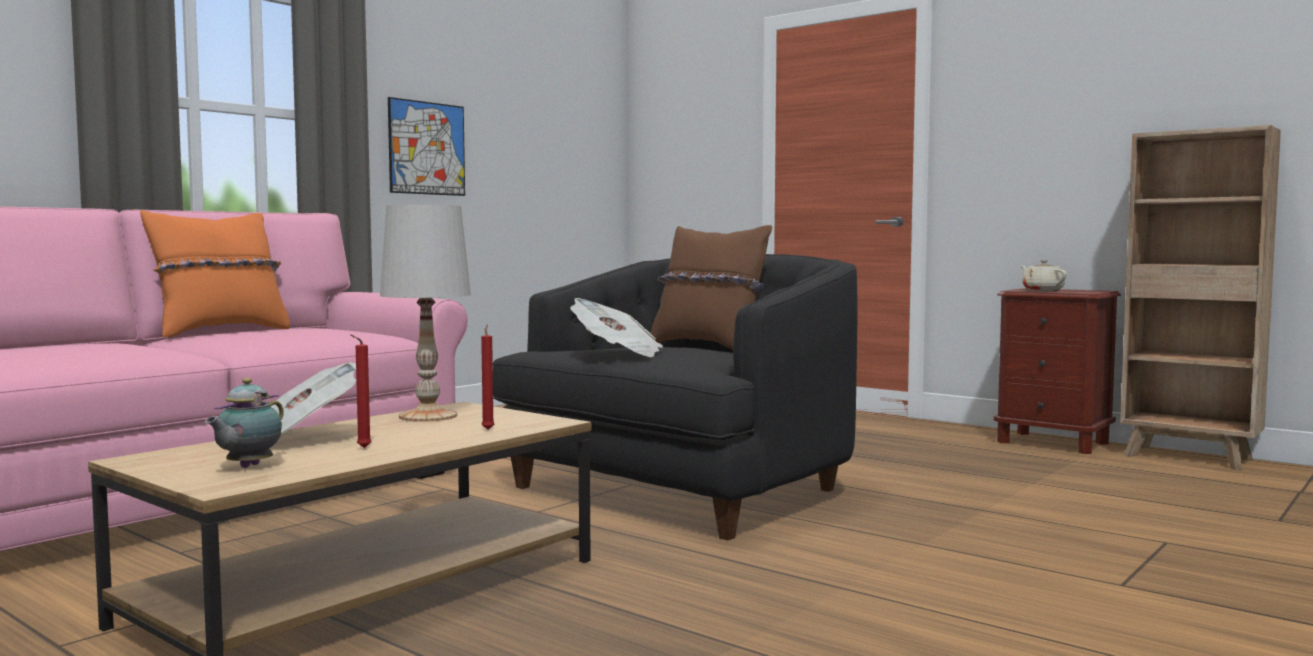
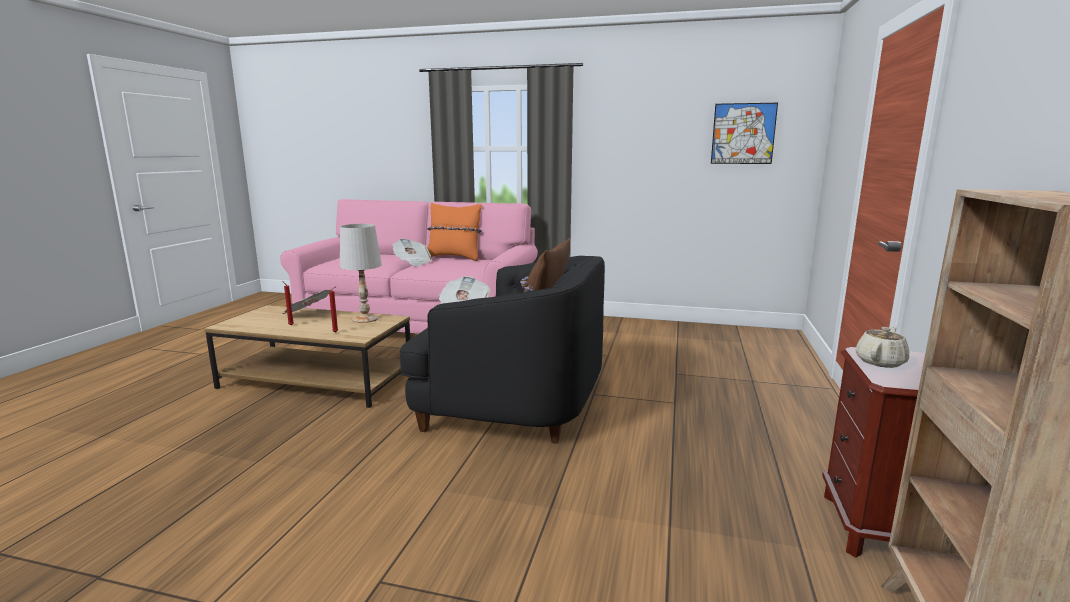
camera: 65 degrees right, 10 degrees up
(196, 342) = (412, 263): none -> newspaper
(247, 467) = (255, 320): teapot -> none
(427, 148) = (621, 160): picture -> picture (743, 133)

